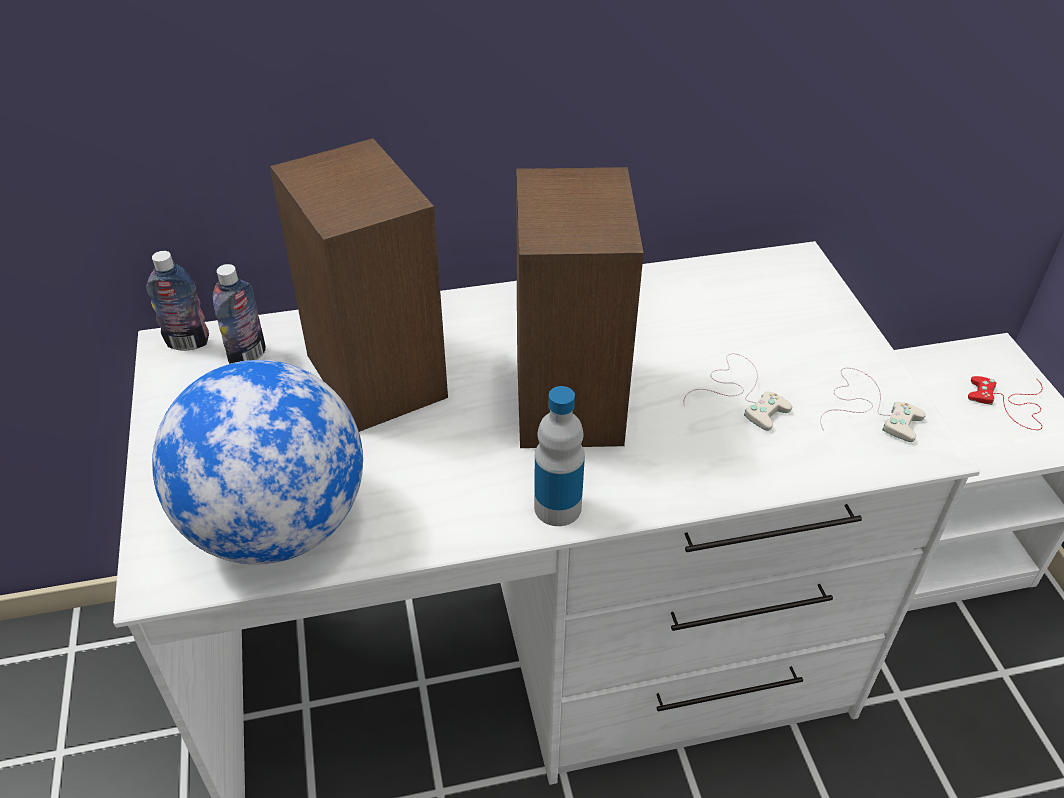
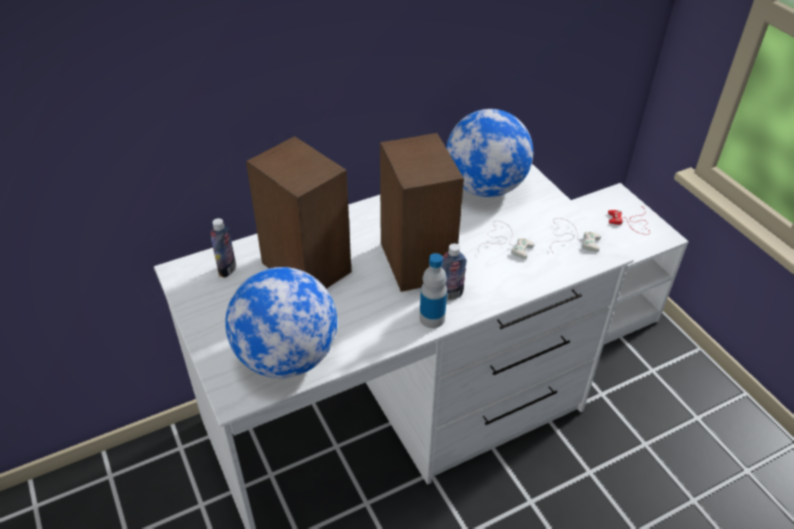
camera: 15 degrees left, 0 degrees up
(188, 342) = (187, 267): bottle -> bottle (450, 294)
(735, 294) = (485, 187): none -> globe

